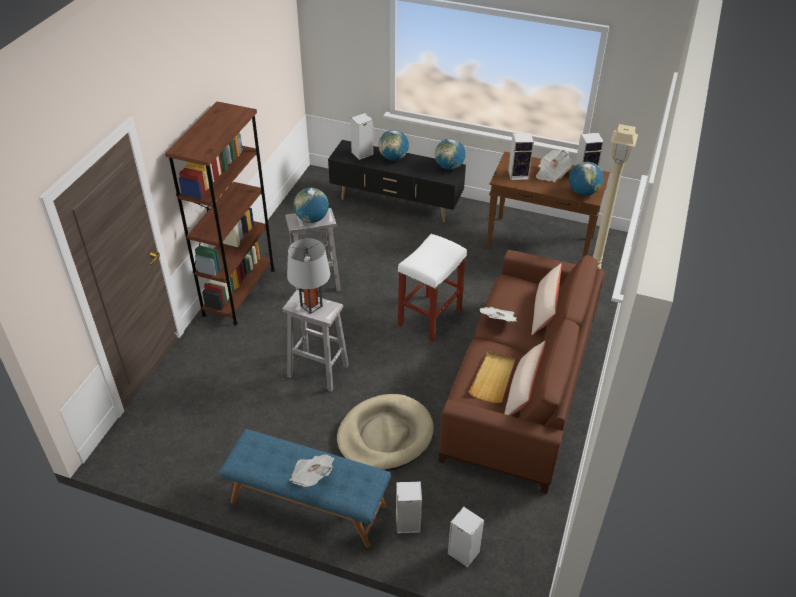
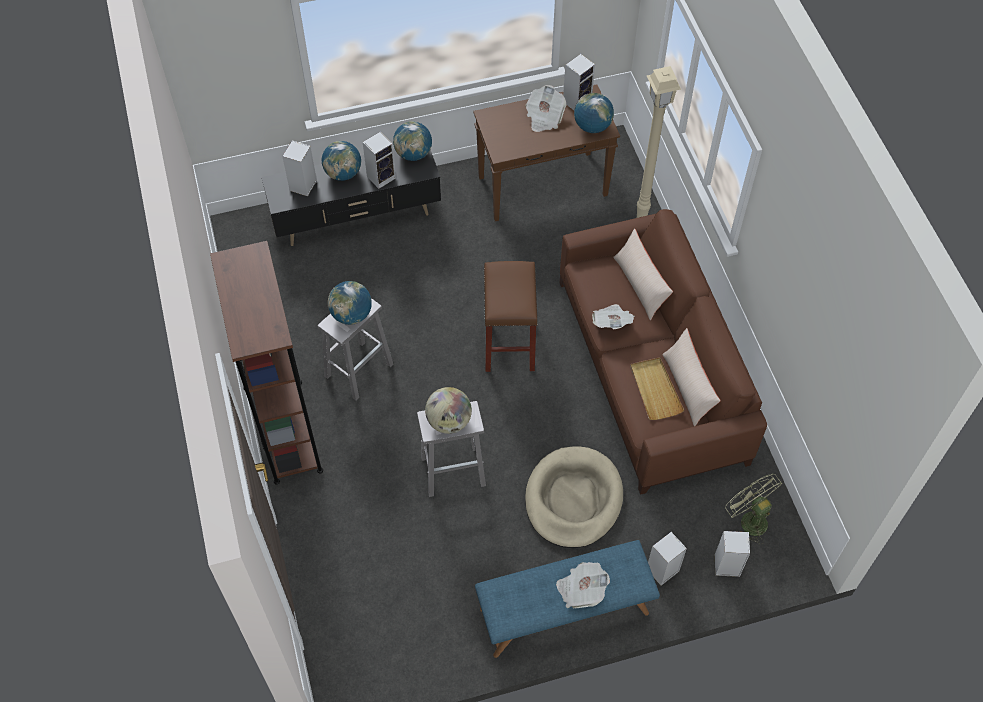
camera: 35 degrees left, 15 degrees up
(311, 306) = (449, 421): grey table lamp -> globe
(429, 318) = (509, 345): white stool -> brown stool
(511, 531) = (748, 519): none -> green fan
(519, 174) = (513, 136): speaker -> speaker (382, 176)

